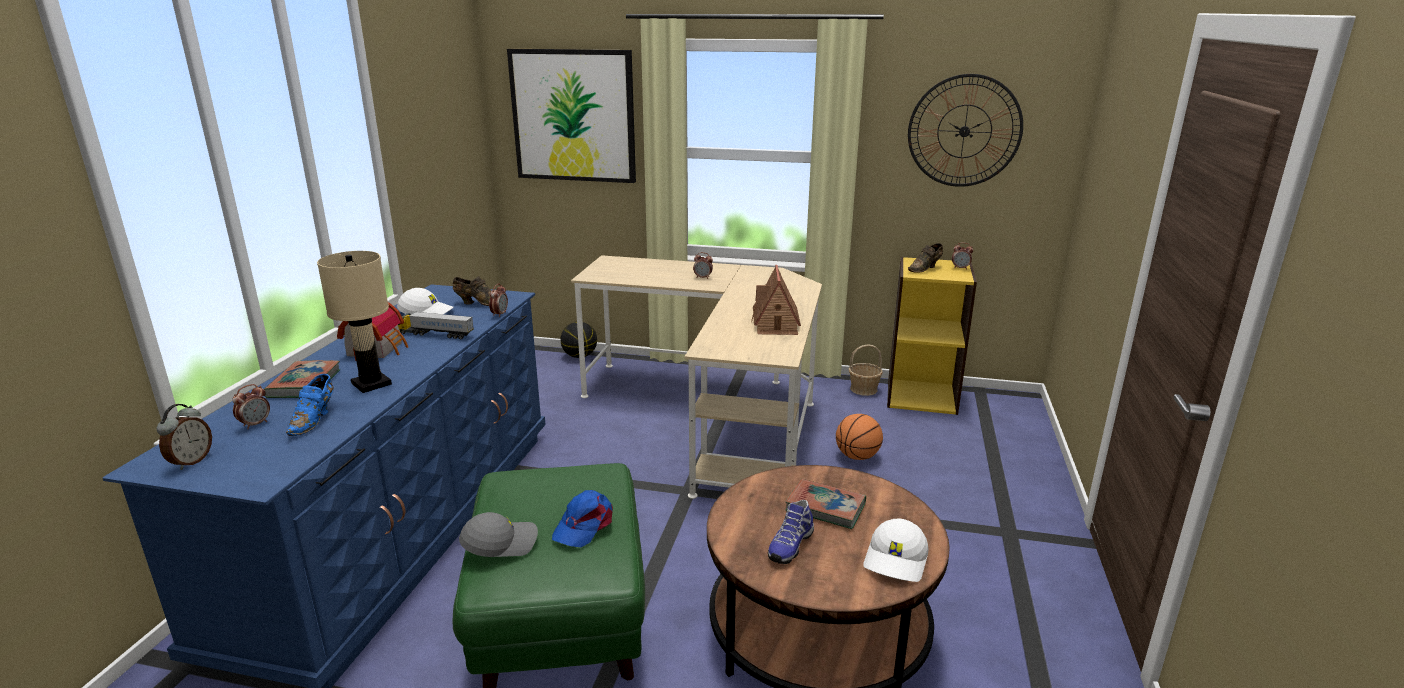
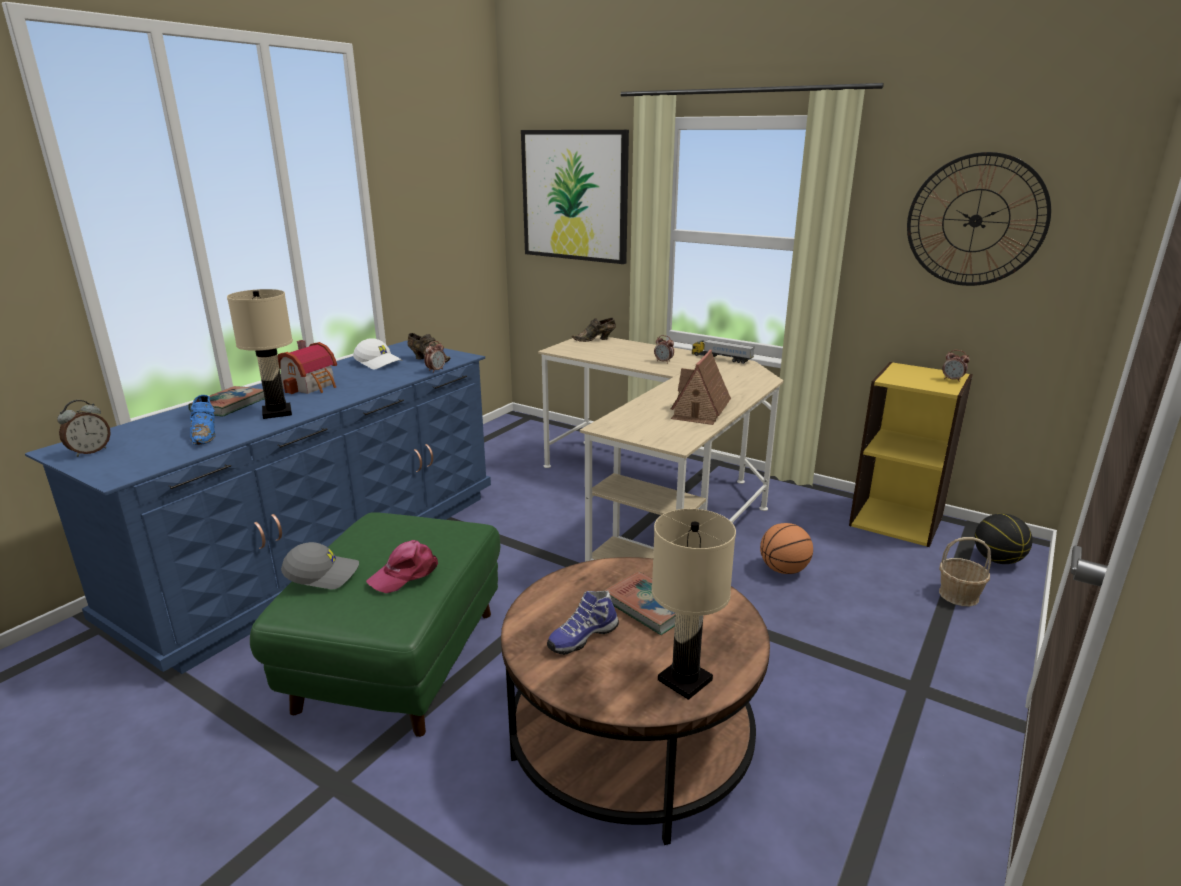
camera: 20 degrees right, 0 degrees up
(255, 424) = (162, 431): alarm clock -> none
(314, 420) = (206, 434): blue shoe -> blue shoe turned 45 degrees counterclockwise
(435, 334) = (367, 380): toy truck -> toy truck (721, 358)
(580, 356) = (566, 430): basketball -> basketball (997, 560)
(584, 525) = (405, 574): blue cap -> pink cap
(864, 389) = (833, 503): basket -> basket (959, 595)
(897, 560) = (686, 680): white cap -> beige table lamp
(925, 269) = (908, 376): brown shoe -> brown shoe (595, 340)

